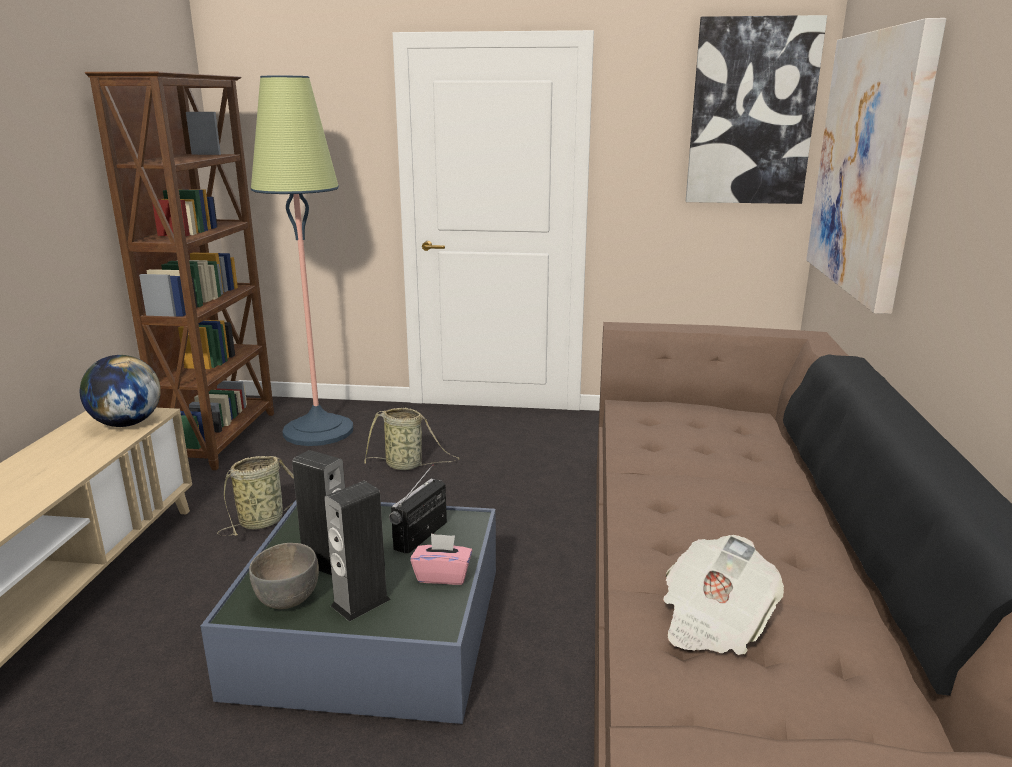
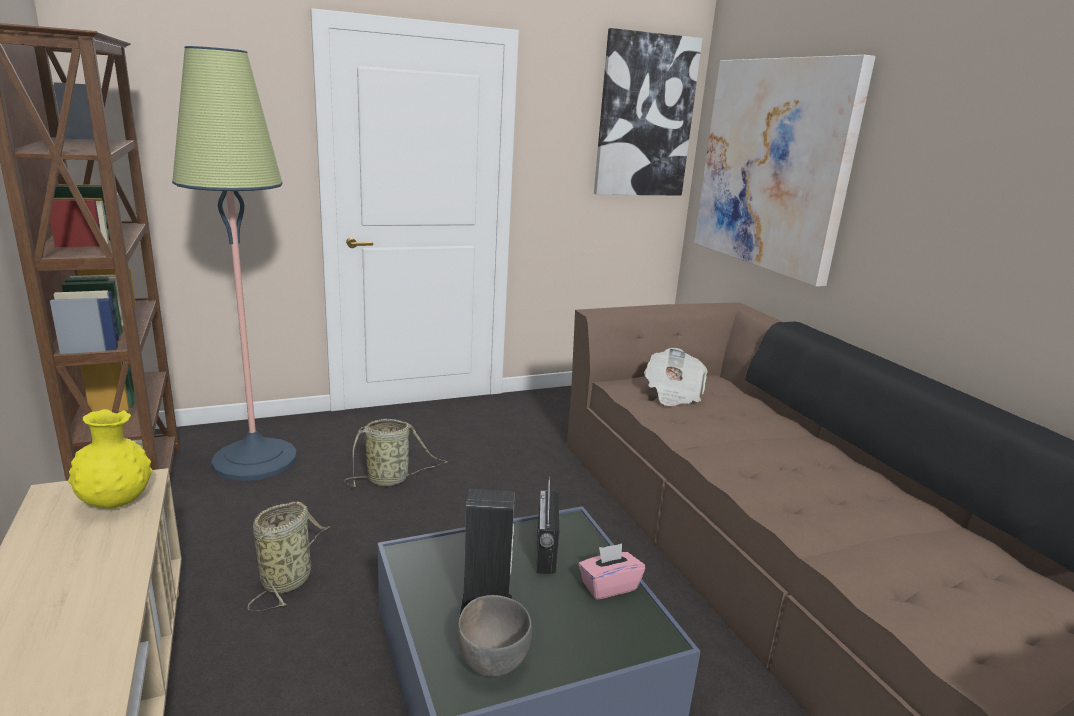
camera: 30 degrees left, 0 degrees up
(127, 424) = (116, 502): globe -> yellow vase
(361, 602) = (566, 639): speaker -> none
(713, 621) = (897, 562): newspaper -> newspaper (673, 393)

